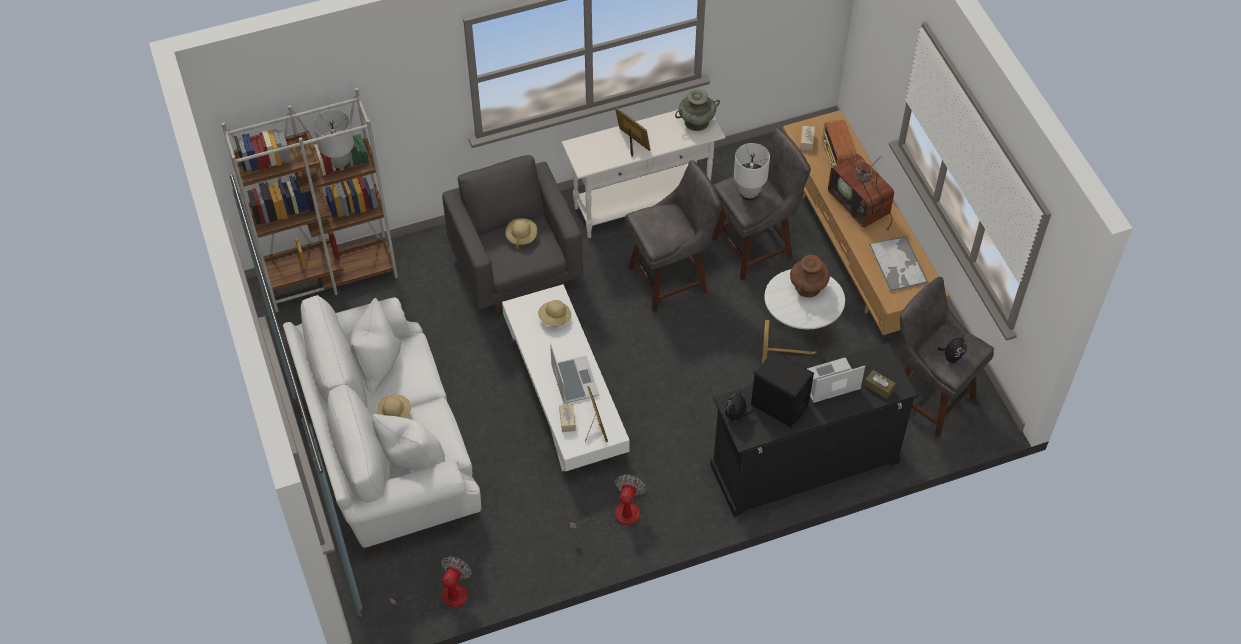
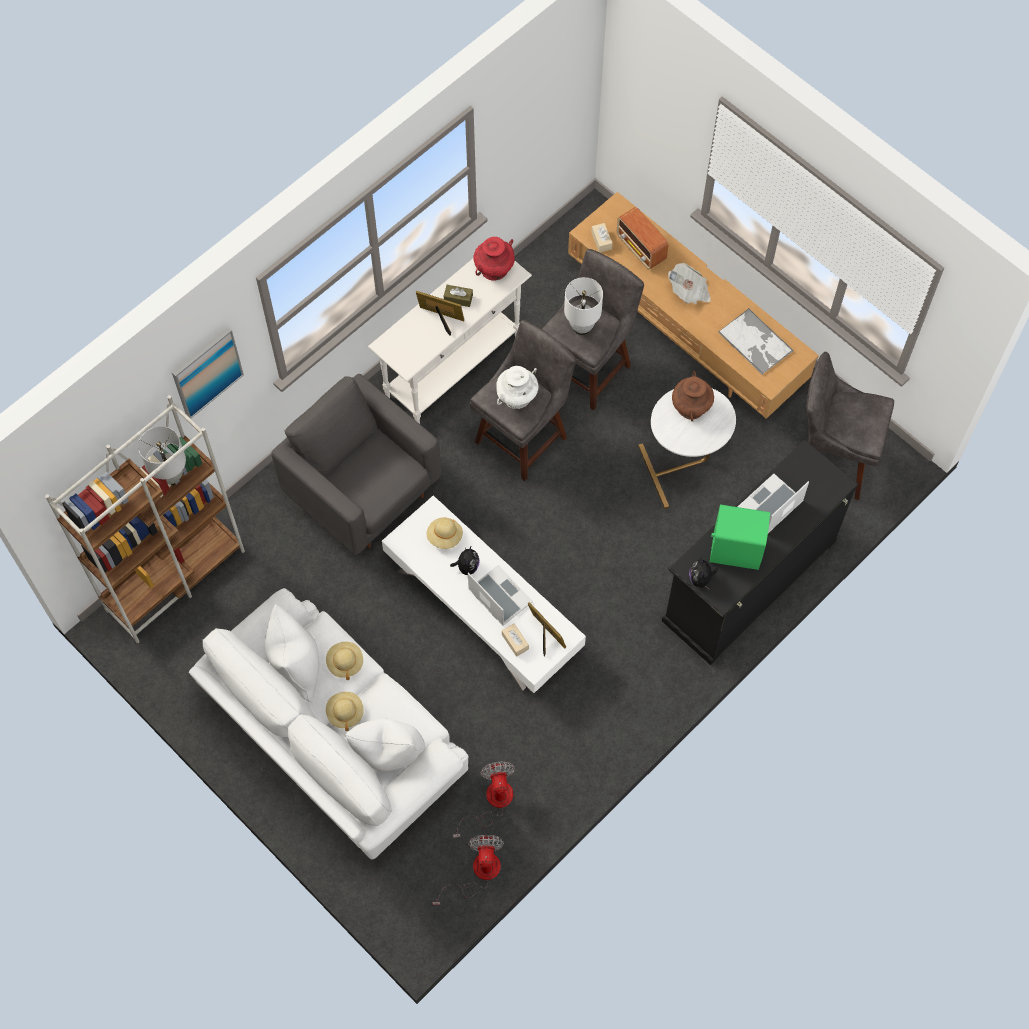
camera: 25 degrees left, 10 degrees up
(400, 88) = (206, 371): none -> picture
(521, 236) = (369, 463): beige hat -> beige hat (345, 662)
(618, 517) = (601, 714): fan -> fan (492, 802)
(664, 226) = (516, 397): none -> white vase
(696, 121) = (494, 269): turquoise vase -> red vase
(779, 405) = (735, 550): black speaker -> green speaker
(861, 205) = (689, 291): television -> newspaper
(879, 387) = (819, 491): brown tissue box -> brown tissue box (458, 298)
(952, 357) = (861, 425): plush toy -> plush toy (467, 567)

